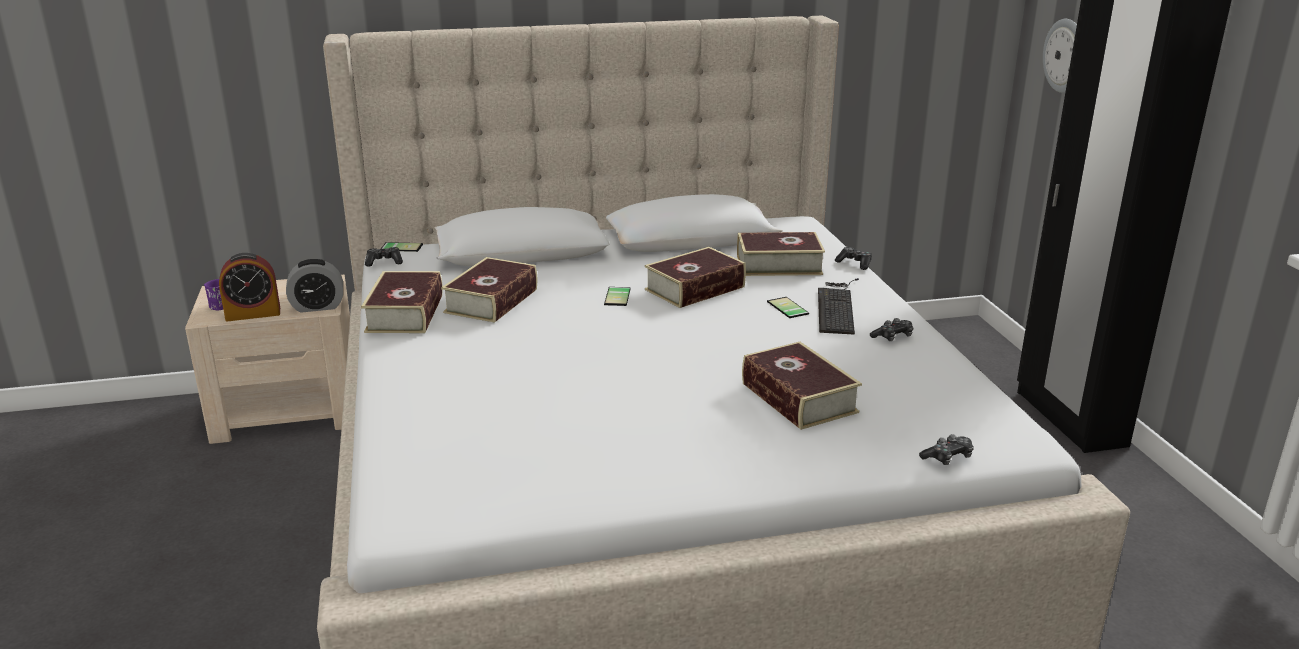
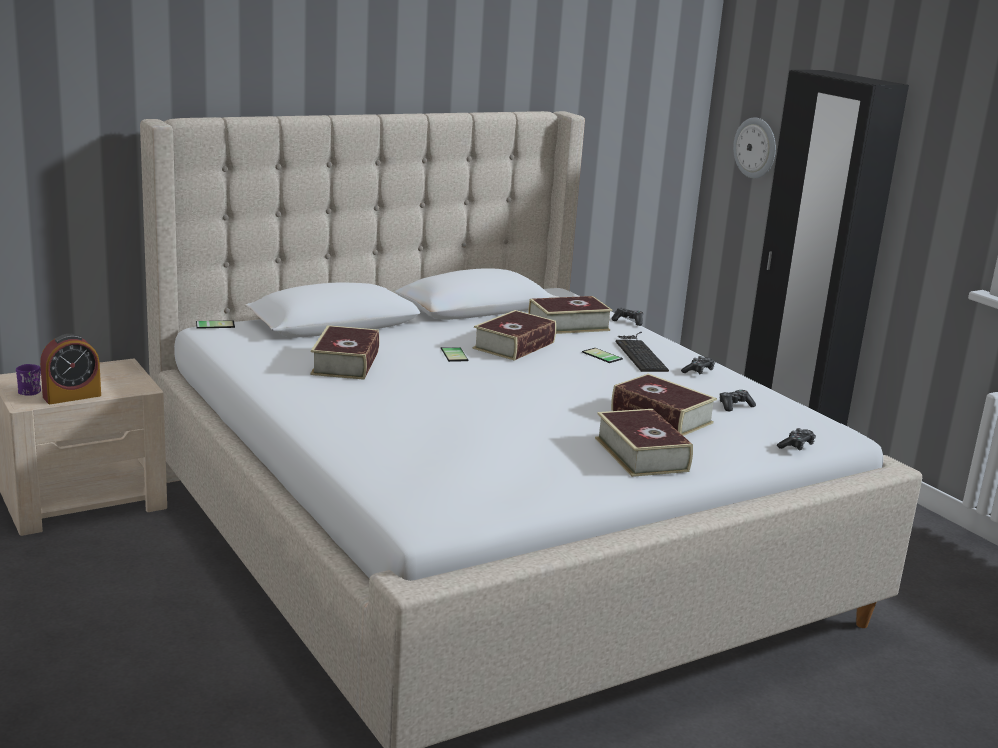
camera: 20 degrees left, 5 degrees down
(317, 307) = (134, 387): alarm clock -> none
(384, 262) = (211, 337): game controller -> game controller (734, 406)
(405, 313) = (275, 377): book -> book (641, 454)

